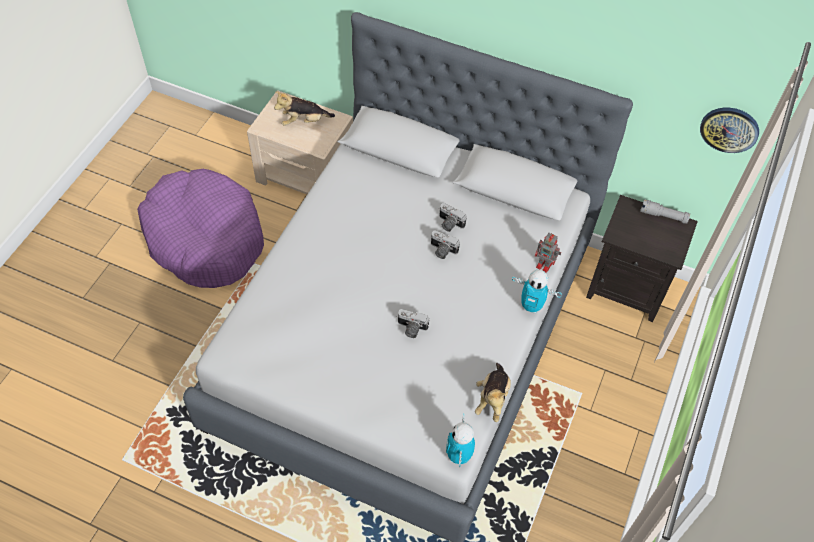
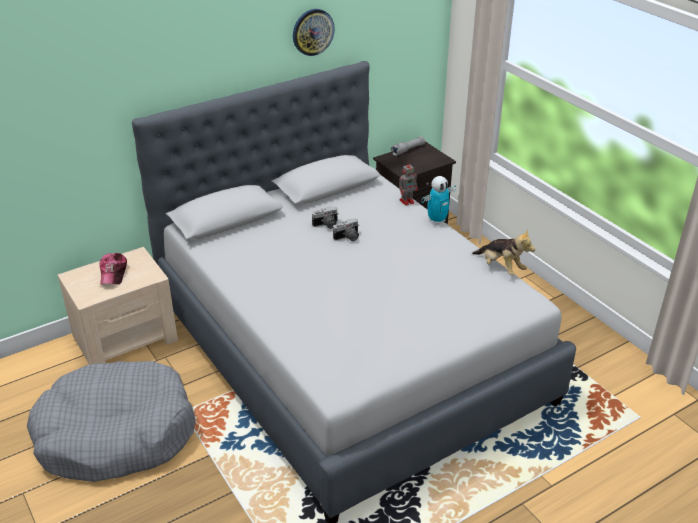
camera: 55 degrees left, 20 degrees down
(205, 238) = (116, 434): purple dog bed -> grey dog bed
(304, 121) = (113, 273): plush toy -> cap
(411, 329) = (405, 280): camera -> none
(458, 456) = (538, 301): toy robot -> none
(729, 129) = (422, 48): wall clock -> wall clock (312, 32)

